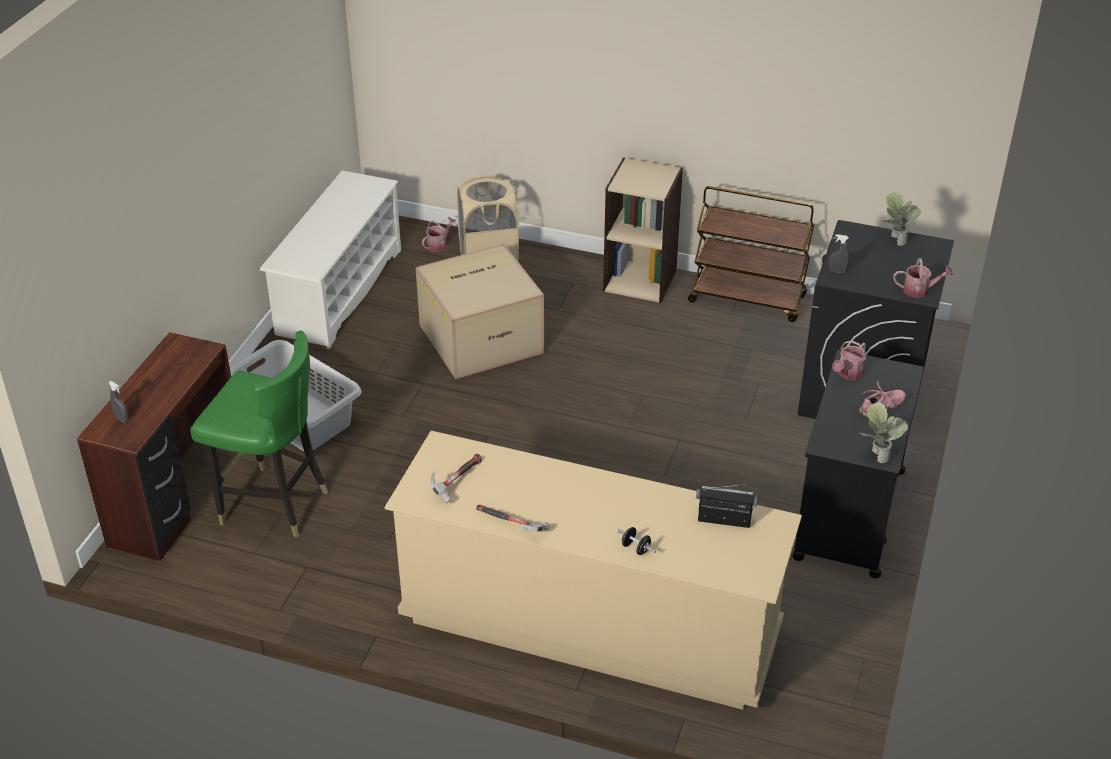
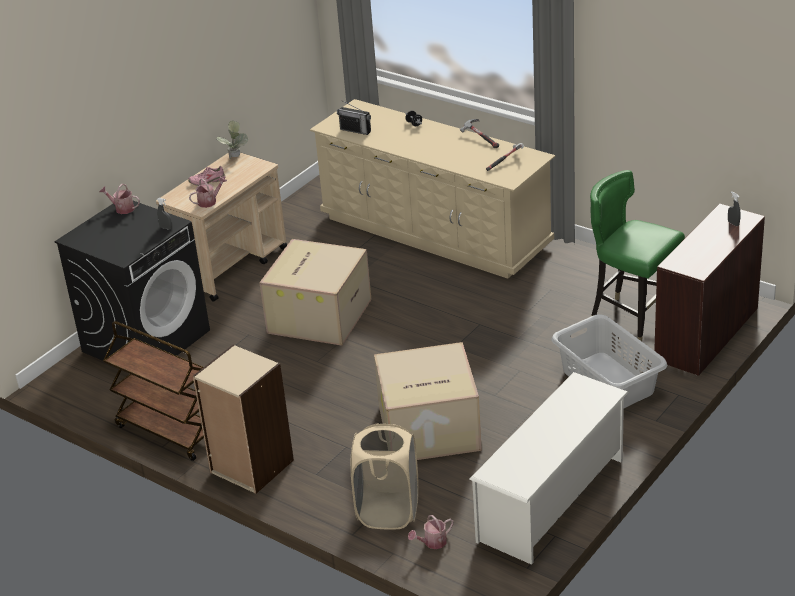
camera: 160 degrees left, 5 degrees down
(678, 455) = (319, 315): none -> cardboard box
(849, 515) = (231, 266): black cart -> beige cart
(895, 239) = (97, 246): potted plant -> none

